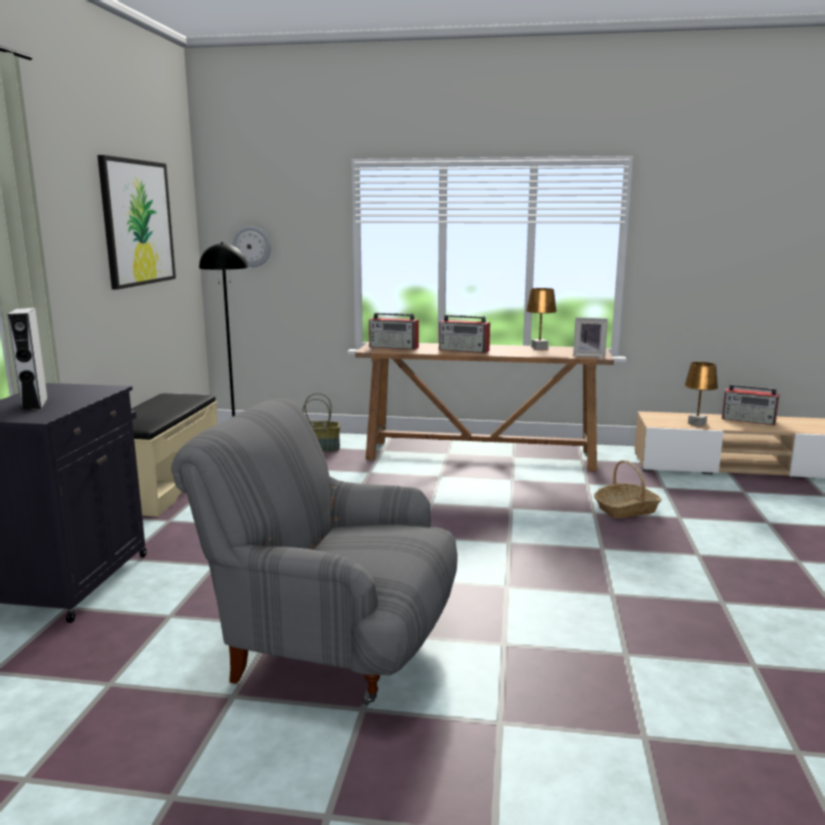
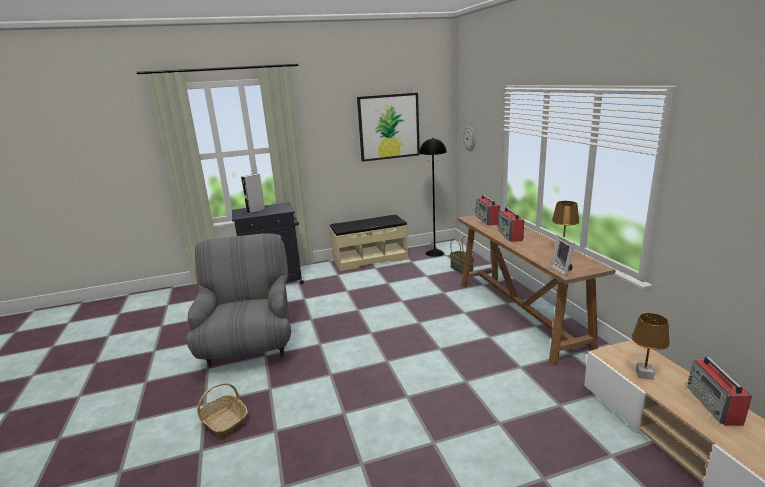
camera: 65 degrees right, 5 degrees up
(626, 510) = (486, 394): basket -> basket (224, 422)

